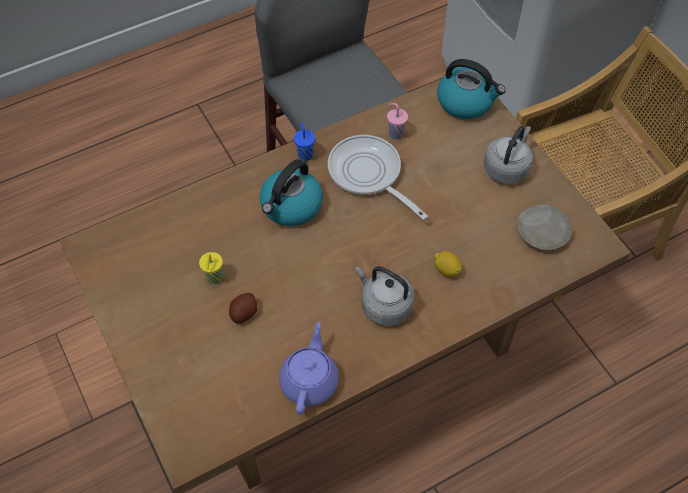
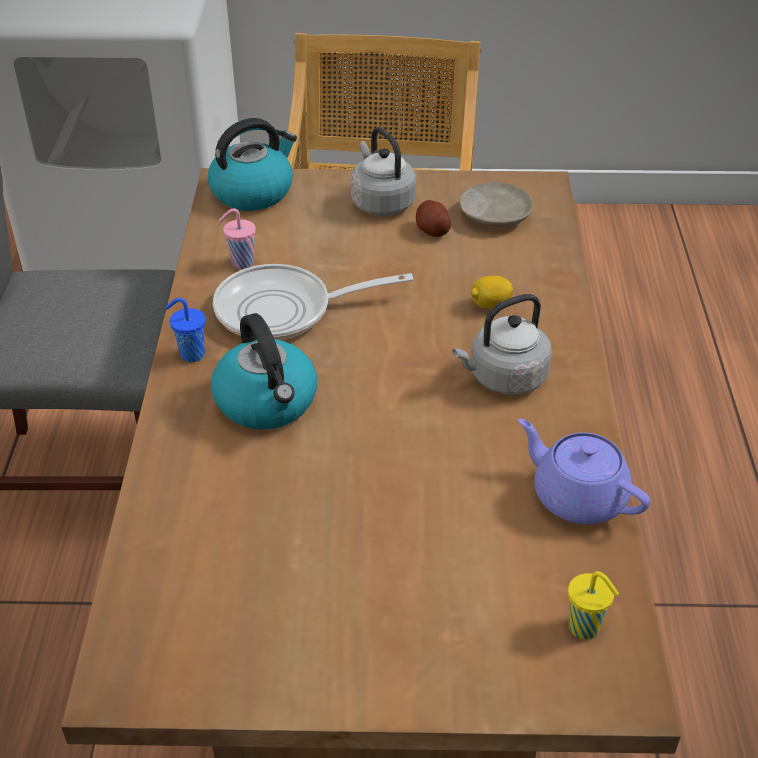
camera: 60 degrees left, 15 degrees down
(214, 279) = (324, 536): yellow cup -> yellow cup (585, 628)
(243, 313) = (412, 524): potato -> potato (432, 230)

